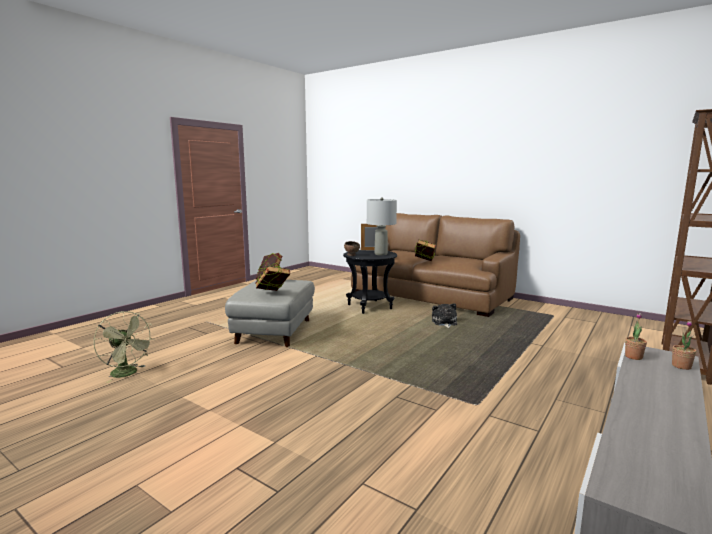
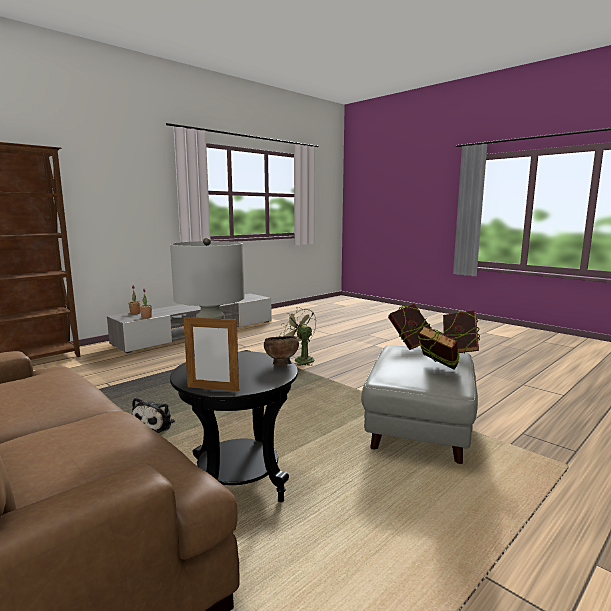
camera: 170 degrees left, 0 degrees up
(128, 374) = (532, 384): green fan -> green fan (300, 359)
(424, 262) = (100, 395): book -> book (458, 352)

